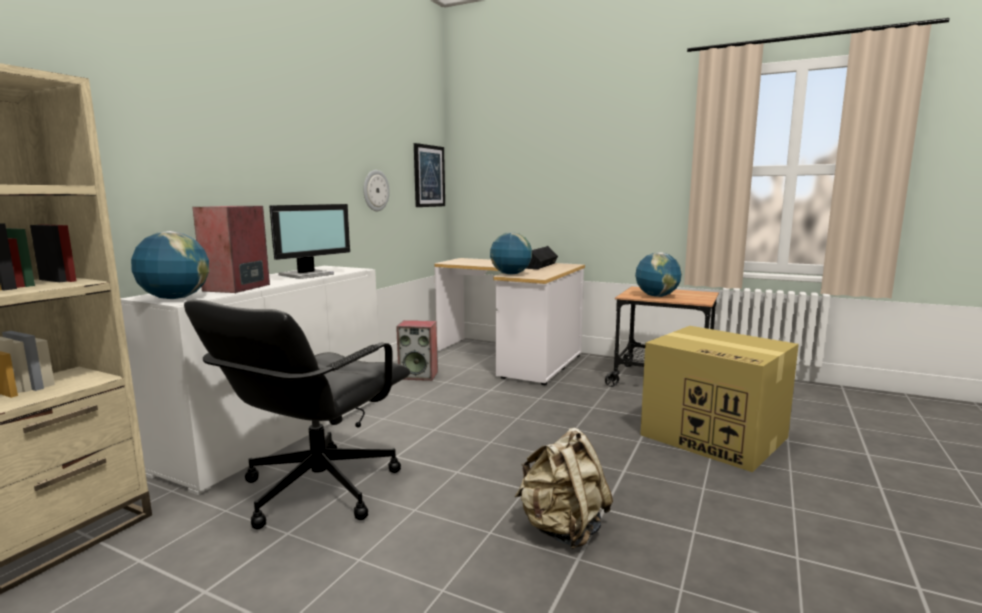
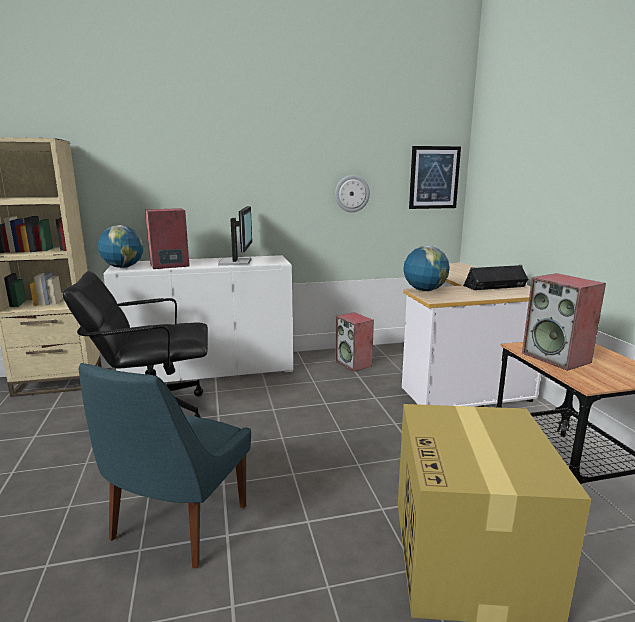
camera: 50 degrees right, 5 degrees up
(308, 275) = (237, 262): monitor -> monitor turned 90 degrees counterclockwise
(562, 529) = (176, 525): beige backpack -> blue chair
(657, 296) = (557, 358): globe -> speaker

